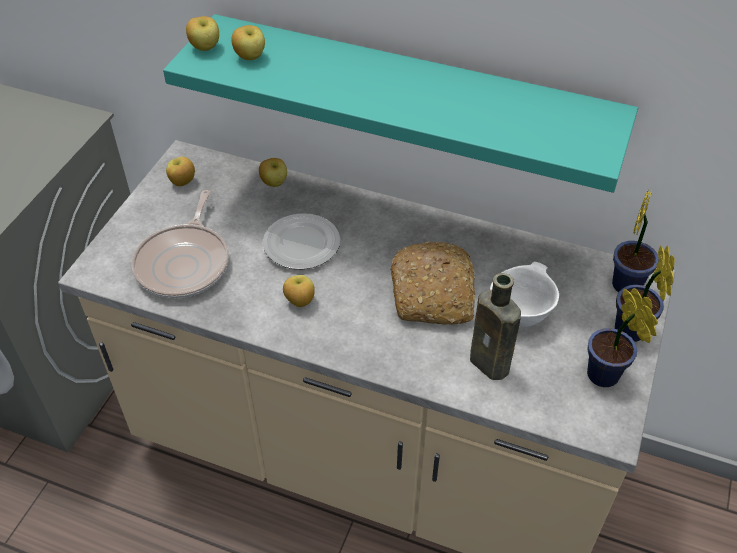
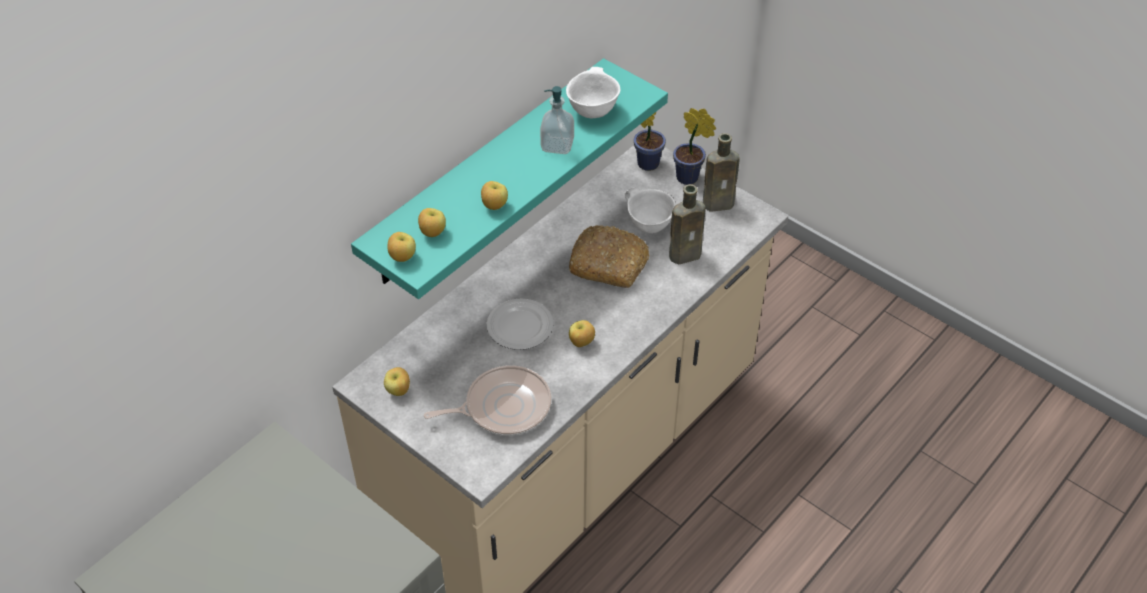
camera: 70 degrees left, 0 degrees up
(185, 263) = (503, 407): frying pan -> frying pan turned 45 degrees counterclockwise
(274, 183) = (436, 327): apple -> apple (494, 206)
(444, 108) = (557, 145): none -> soap dispenser
(528, 120) = (592, 110): none -> white bowl
(605, 378) = (720, 203): potted plant -> brown bottle

